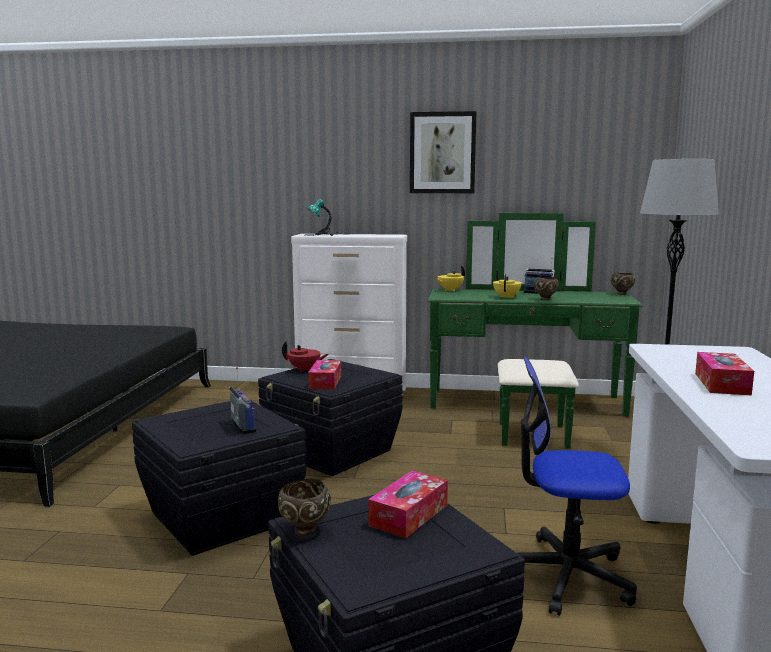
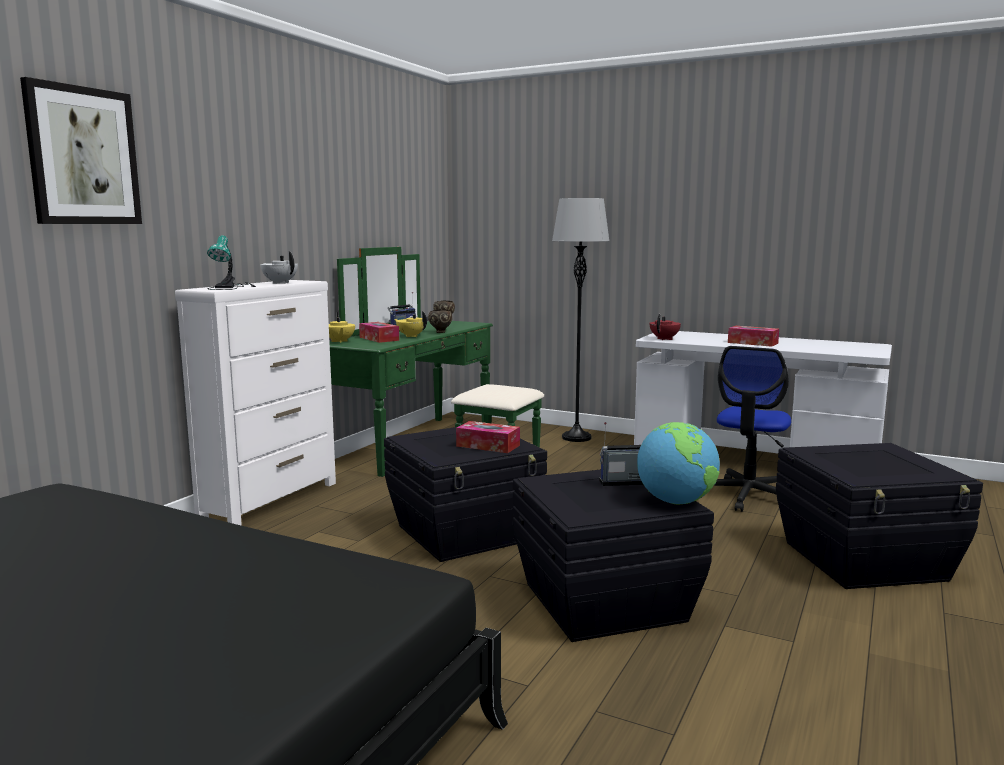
camera: 70 degrees left, 0 degrees up
(196, 445) = (676, 502): none -> globe
(304, 369) = (425, 448): red teapot -> red teapot (664, 339)
(304, 531) = (873, 480): brown bowl -> none
(369, 235) = (280, 283): none -> white teapot
(409, 515) = (840, 455): tissue box -> tissue box (379, 339)
(442, 153) = (308, 177): picture -> picture (83, 156)

